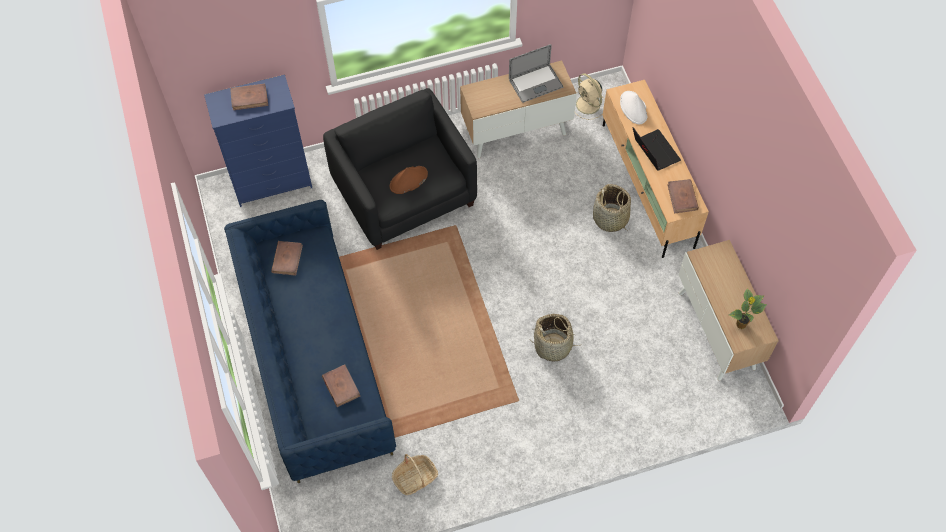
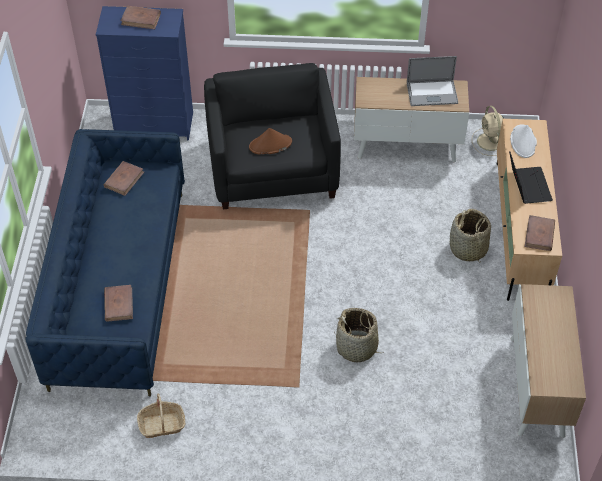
camera: 20 degrees right, 10 degrees down
(740, 325) = (550, 370): potted plant -> none

